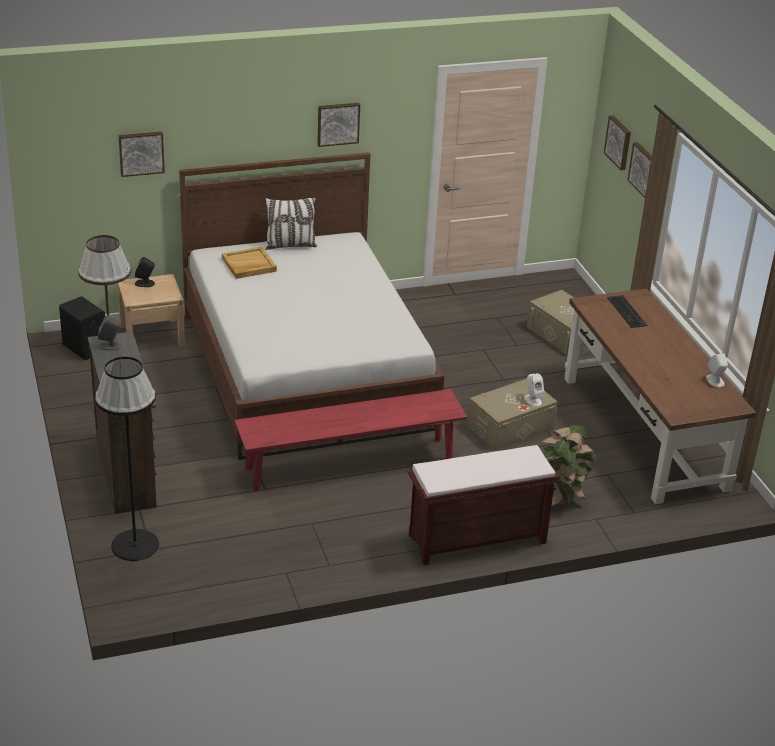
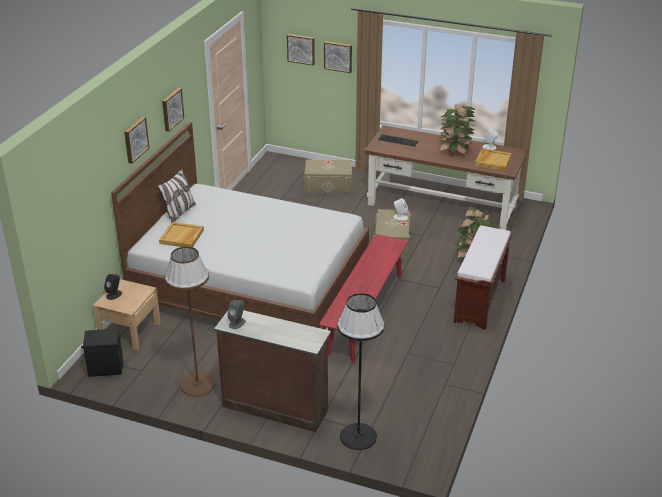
camera: 50 degrees left, 0 degrees up
(141, 153) = (88, 192): picture -> picture (135, 139)
(657, 361) = (455, 154): none -> potted plant
(683, 395) = (492, 161): none -> beige tray

